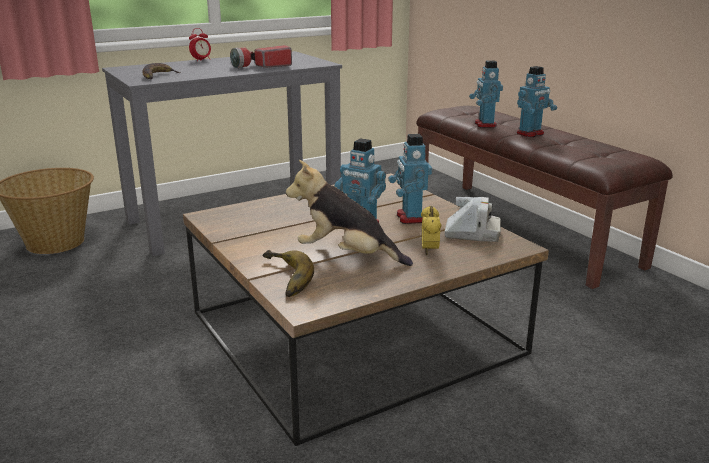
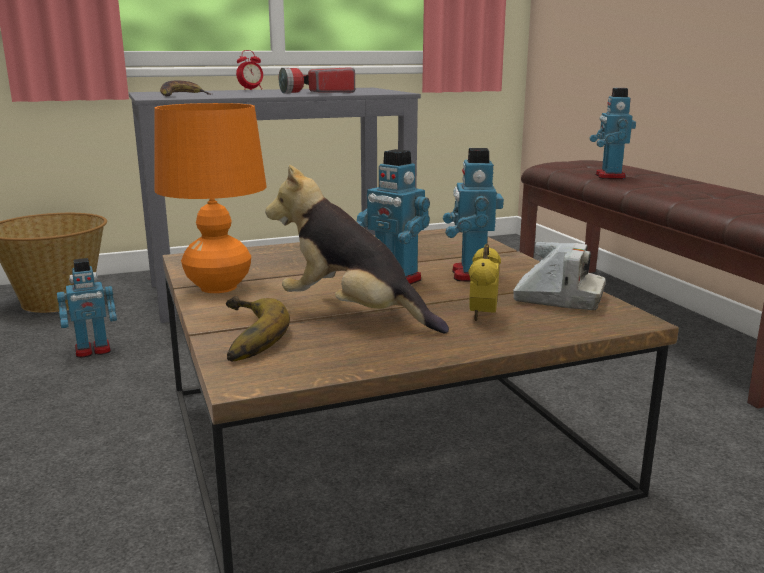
camera: 10 degrees right, 5 degrees down
(244, 240) = (219, 287): none -> orange table lamp
(530, 134) = (673, 186): toy robot -> toy robot (93, 351)

